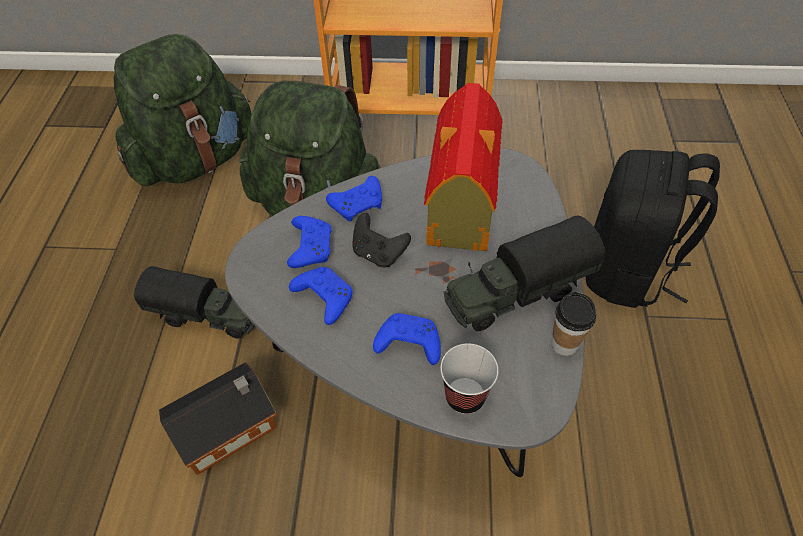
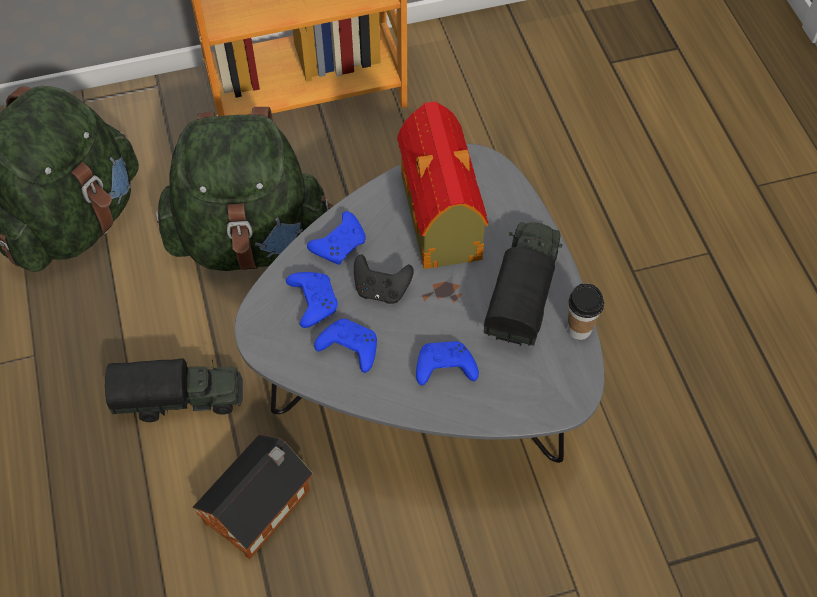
camera: 20 degrees left, 5 degrees up
(465, 397) = (511, 400): cup -> none
(516, 293) = (522, 294): toy truck -> toy truck turned 150 degrees clockwise
(626, 271) = (601, 229): black backpack -> none

